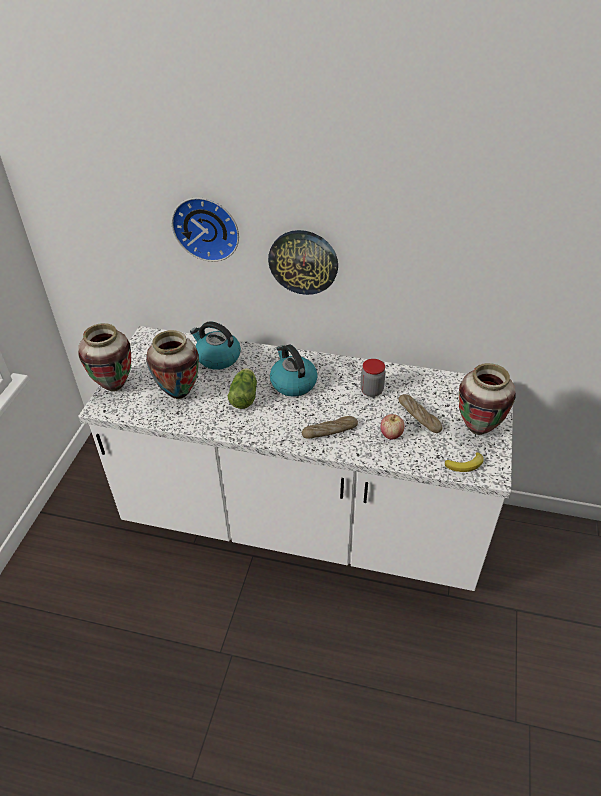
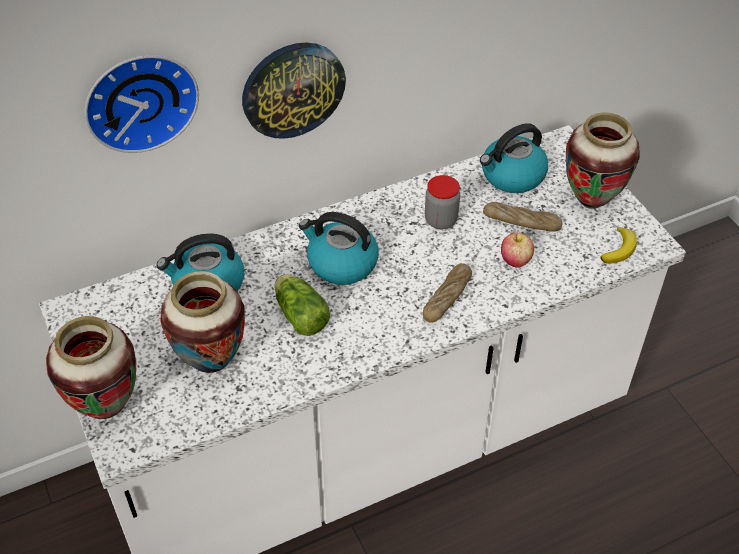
camera: 40 degrees left, 5 degrees up
(441, 389) = (512, 176): none -> kettle

